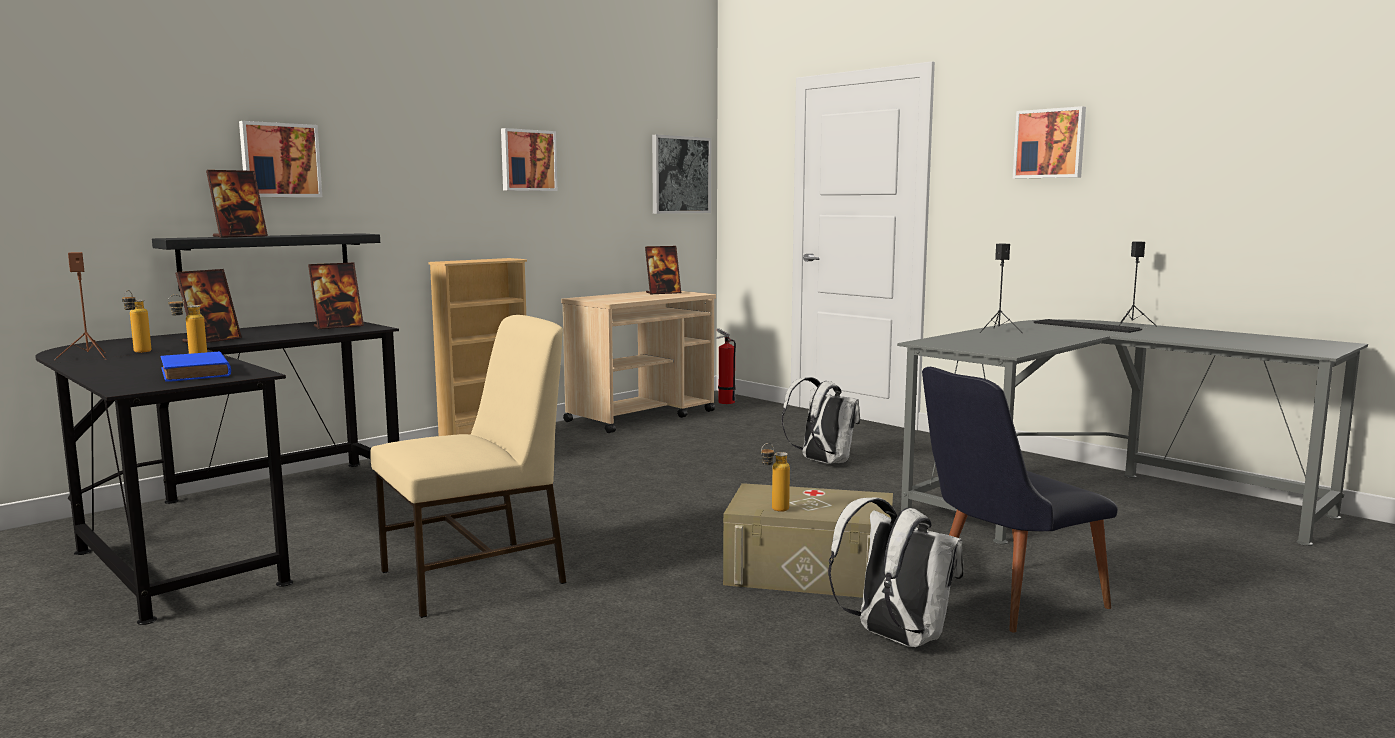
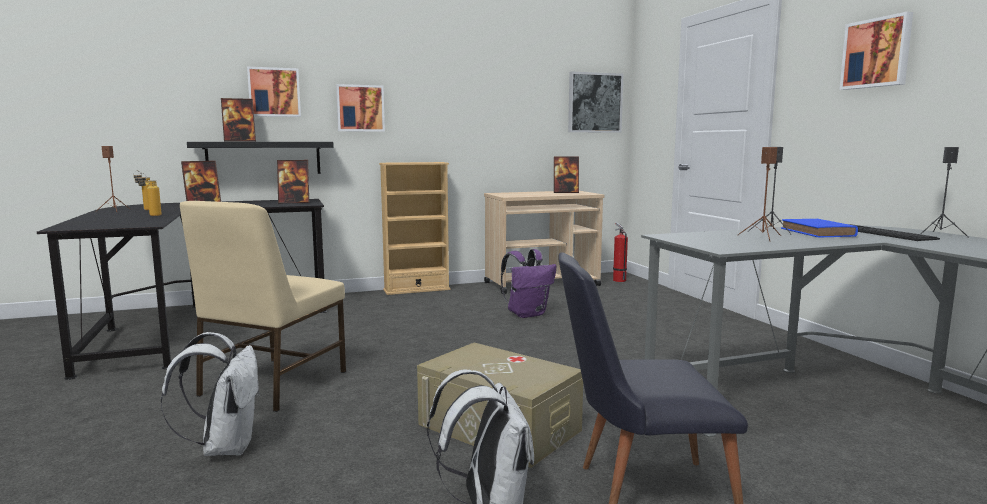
camera: 25 degrees right, 0 degrees up
(196, 373) = (125, 222): blue book -> blue book (818, 233)
(477, 577) = (272, 384): beige chair -> beige chair turned 120 degrees clockwise
(527, 160) = (460, 92): picture -> picture (360, 108)
(674, 453) = (527, 314): none -> purple backpack
(774, 510) = (458, 368): bottle -> none
(822, 462) = (634, 335): white backpack -> white backpack (225, 447)
(1008, 338) = (762, 237): none -> brown speaker

